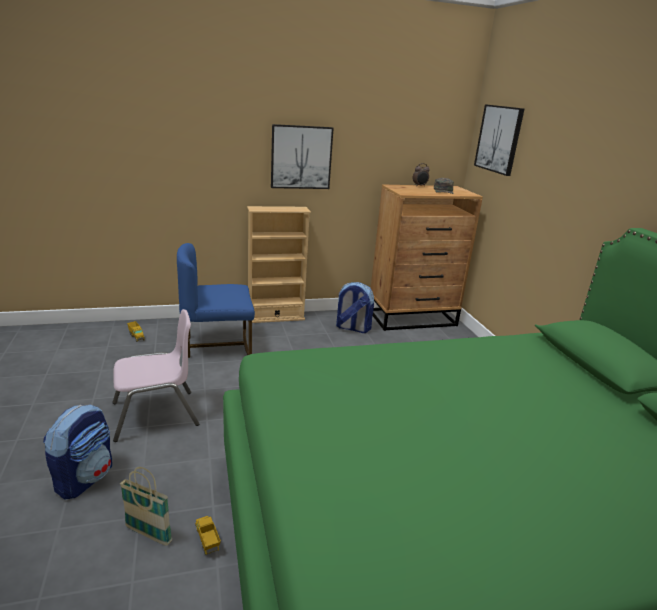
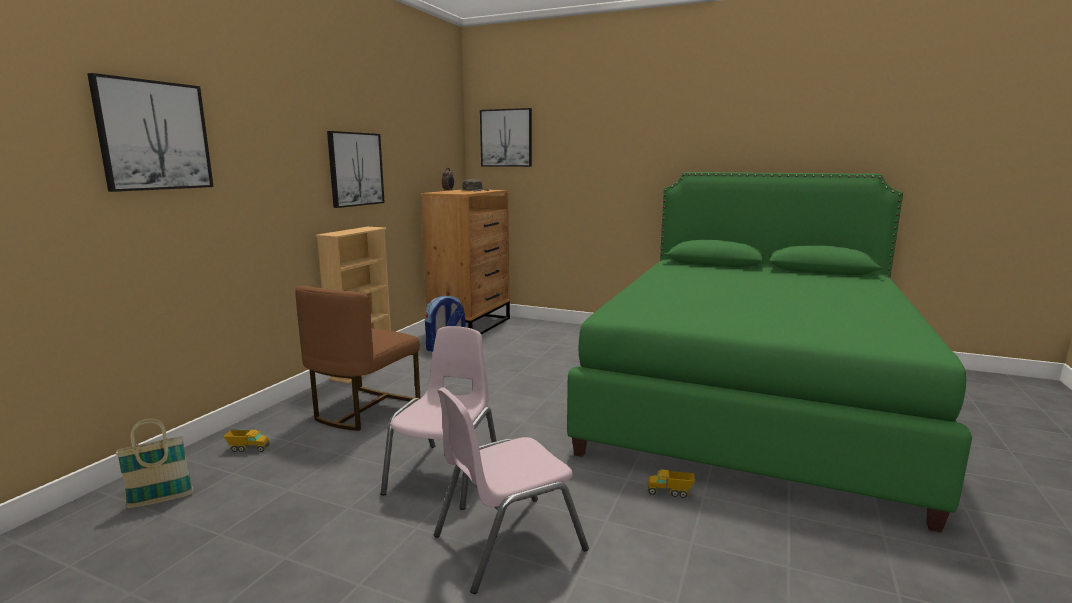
camera: 50 degrees left, 10 degrees down
(85, 478) = (507, 542): backpack -> pink chair
(117, 126) = (154, 136): none -> picture
(148, 534) = (636, 520): basket -> basket (161, 500)
(218, 345) = (363, 409): blue chair -> brown chair

